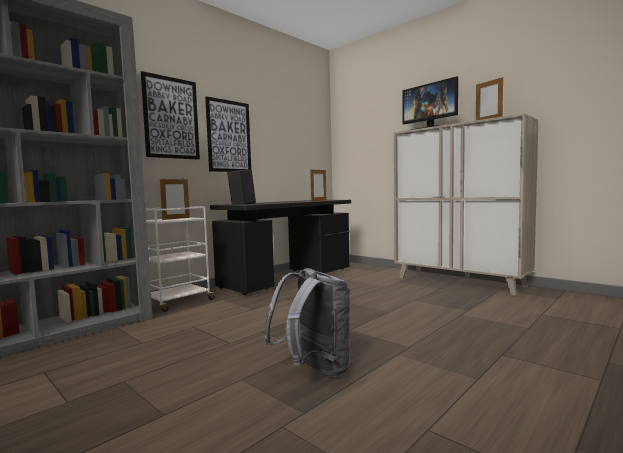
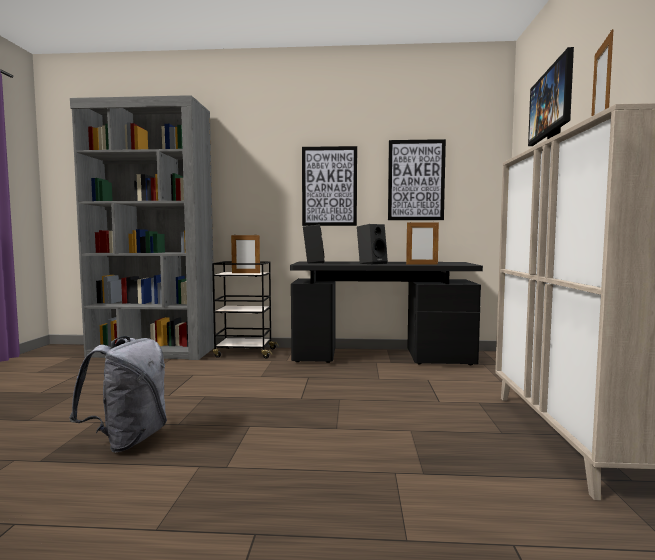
camera: 50 degrees right, 0 degrees up
(171, 118) = (263, 175): picture -> picture (416, 180)
(178, 302) = (244, 353): white cart -> black cart
(286, 202) = (372, 263): none -> black speaker

